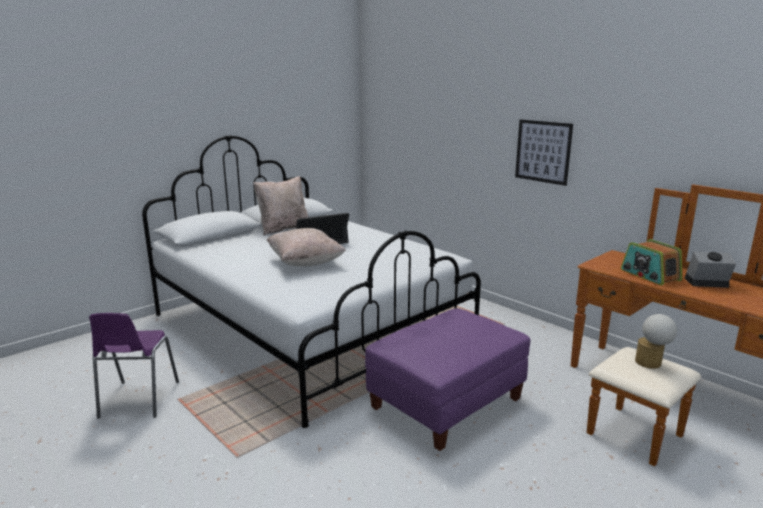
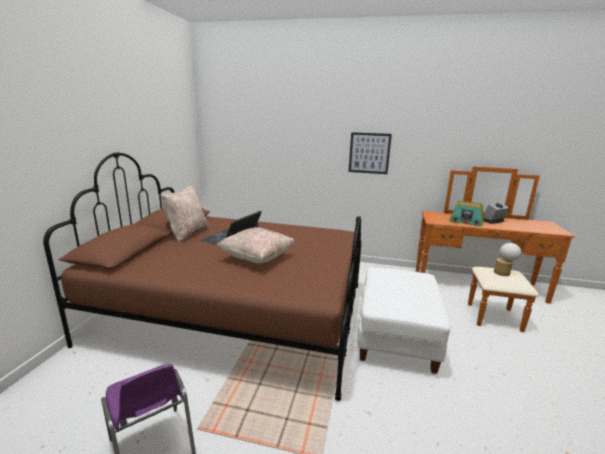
camera: 35 degrees left, 0 degrees up
(309, 328) = (236, 312): white bed -> brown bed
(446, 404) = (395, 337): purple ottoman -> white ottoman

